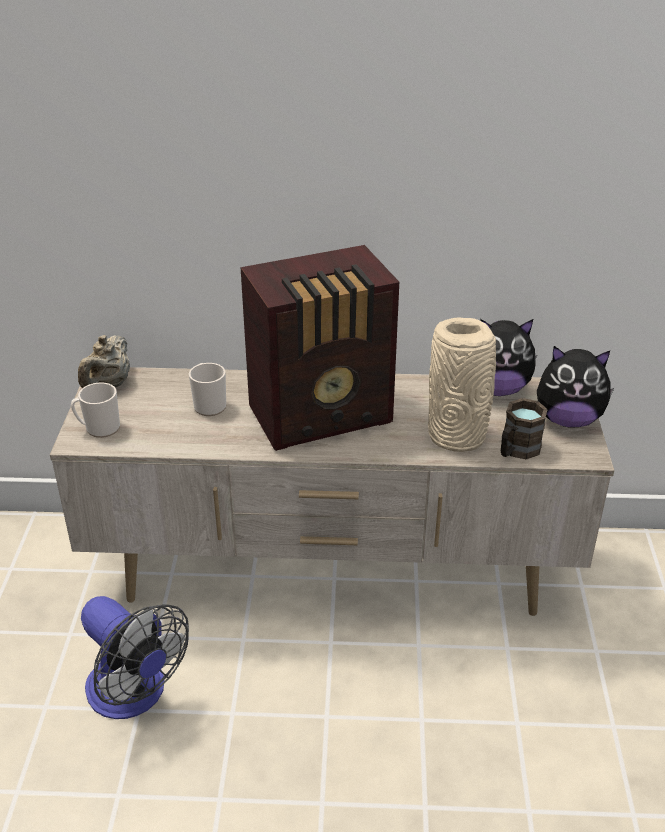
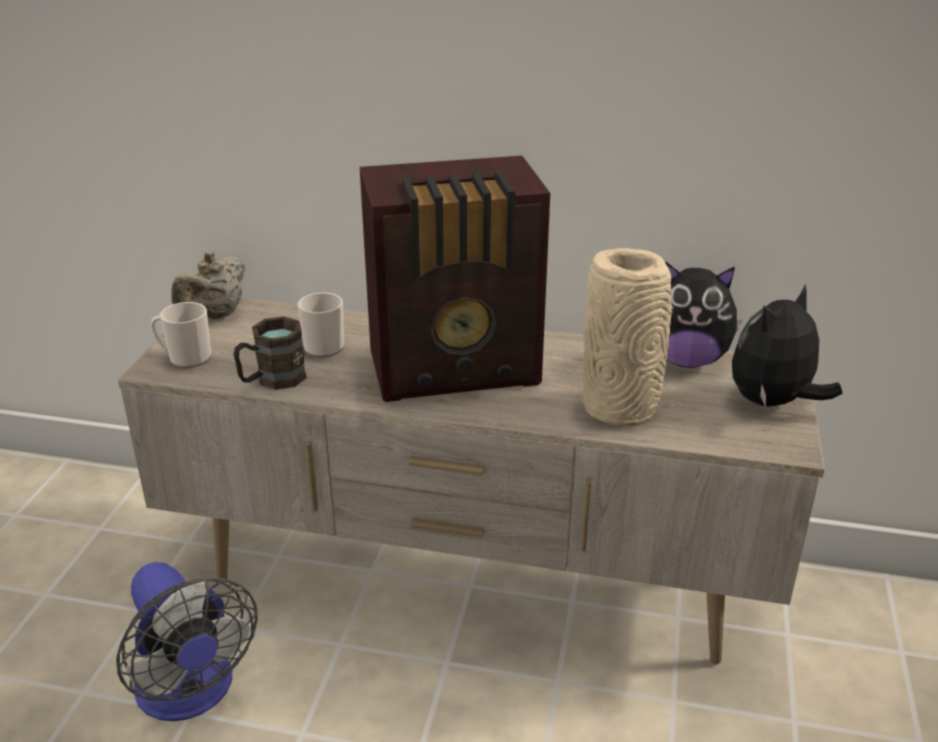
camera: 10 degrees right, 5 degrees down
(516, 451) = (694, 432): brown mug -> brown mug (272, 380)
(568, 419) = (773, 403): plush toy -> plush toy turned 120 degrees clockwise

